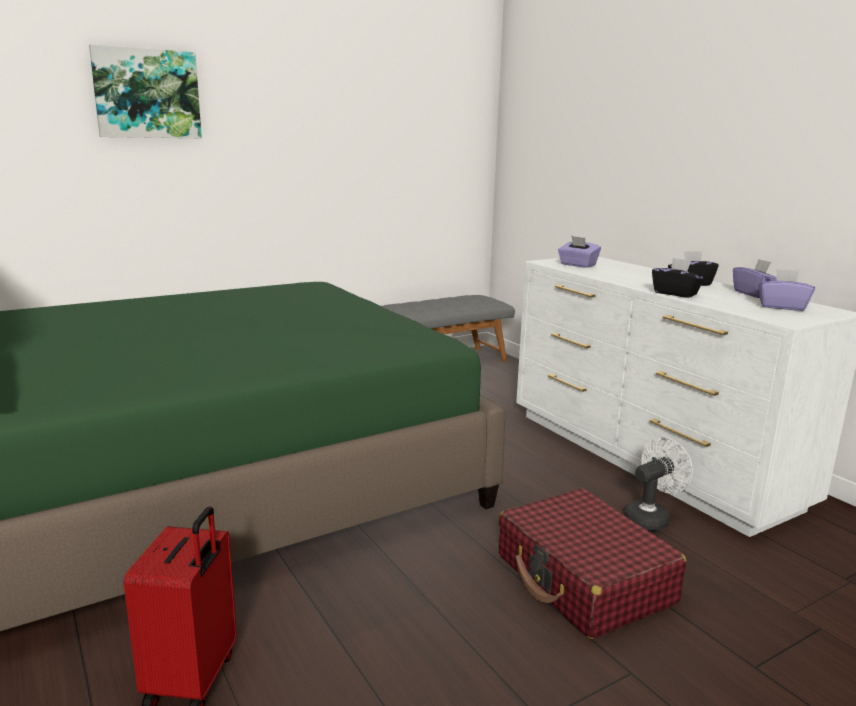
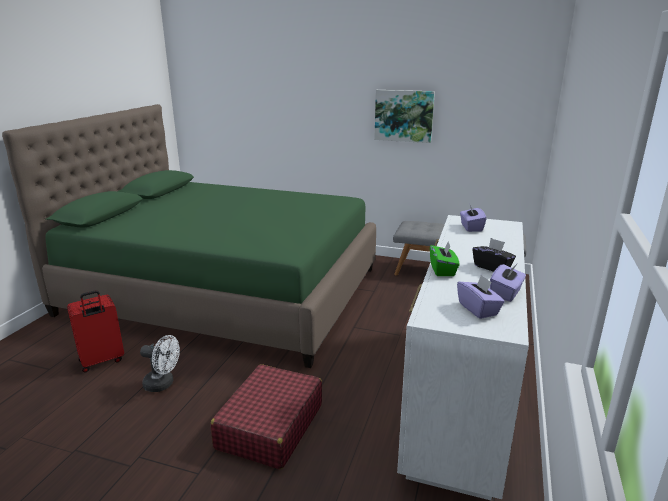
camera: 50 degrees right, 5 degrees up
(147, 94) = (292, 75): picture -> picture (404, 116)
(651, 518) = (374, 427): white fan -> white fan (163, 384)
(675, 293) = (443, 270): black tissue box -> green tissue box

